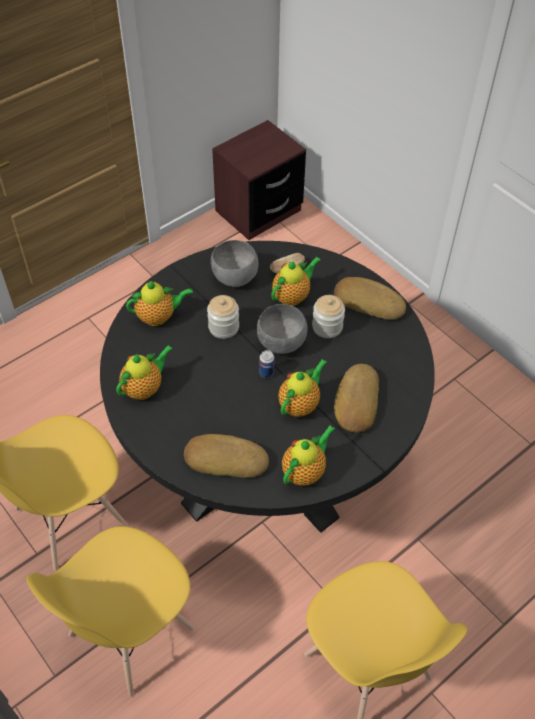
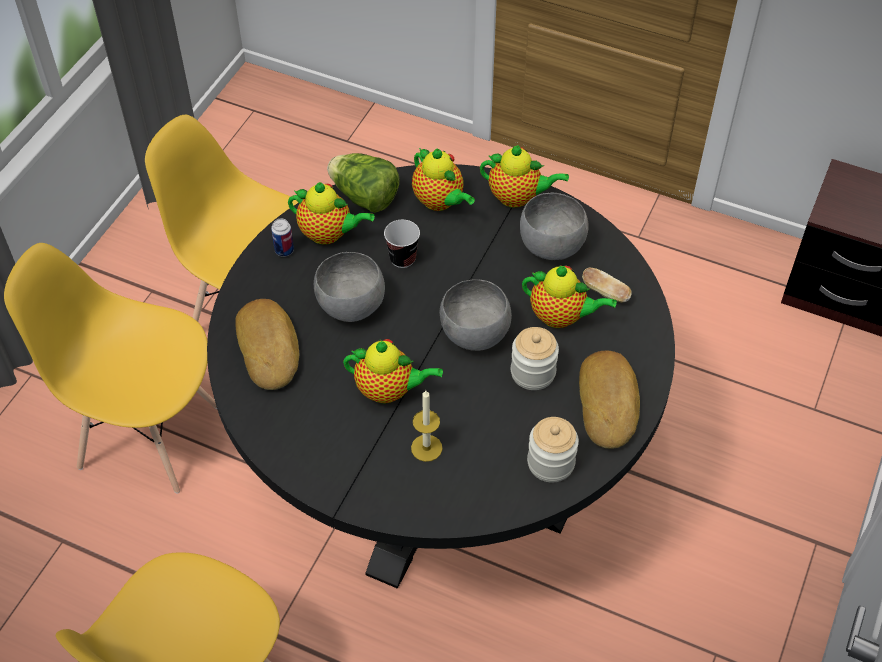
camera: 65 degrees right, 0 degrees up
(125, 355) = (364, 197): none -> lettuce
(195, 355) = (402, 258): none -> cup
(218, 400) = (349, 307): none -> grey bowl
(223, 327) = (463, 268): jar -> jar (550, 463)
(266, 373) = (417, 338): can -> can (284, 250)
(305, 471) = (291, 432): teapot -> teapot (518, 197)
(355, 402) = (426, 448): bread -> candle

